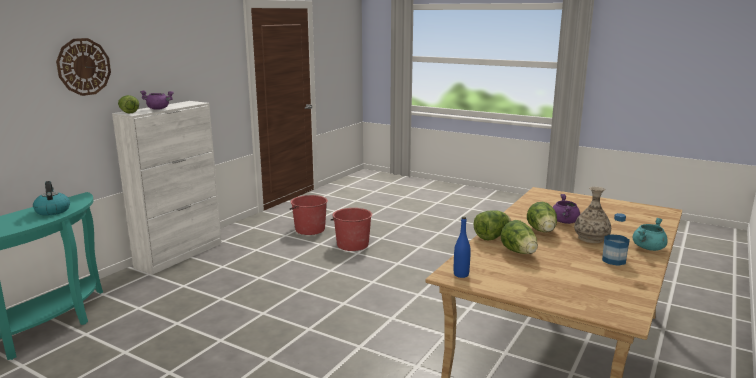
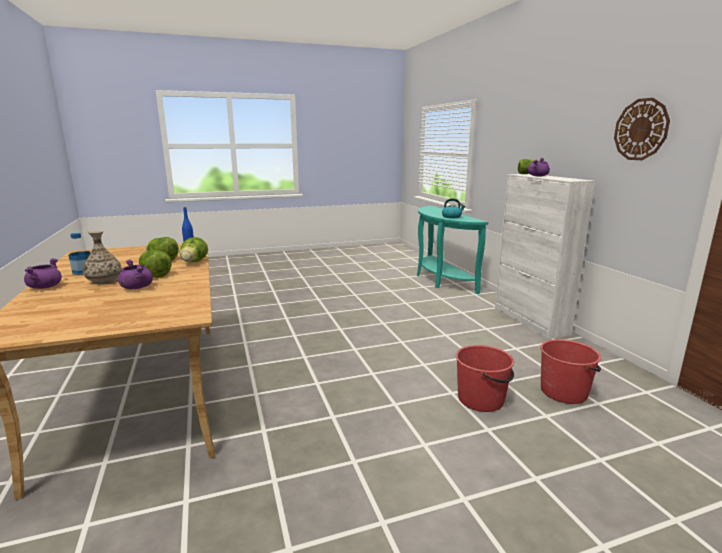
camera: 130 degrees right, 0 degrees up
(84, 67) = (528, 133): wall clock -> wall clock (641, 129)
(648, 248) = (45, 287): turquoise cooking pot -> purple cooking pot

